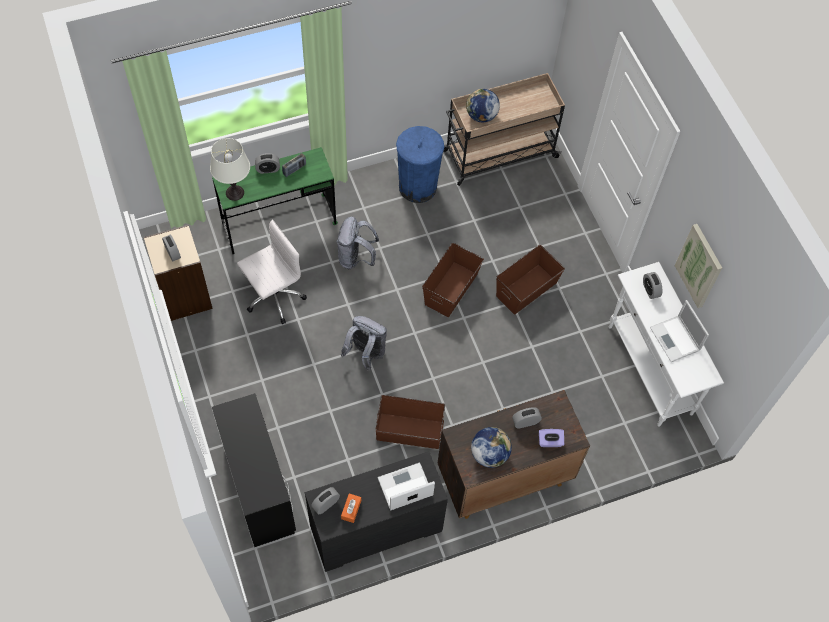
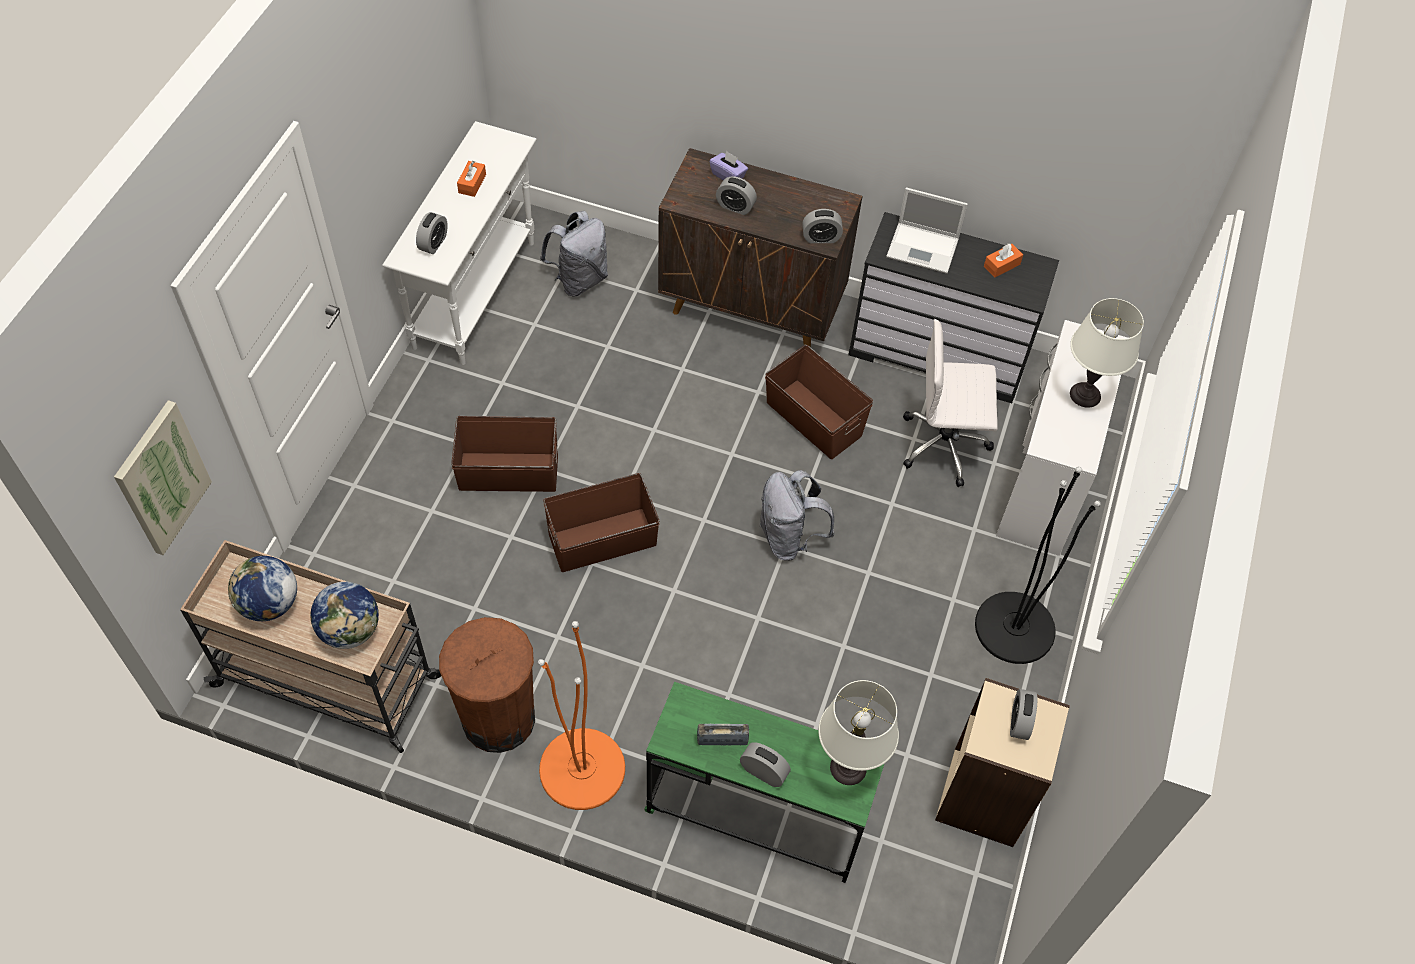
camera: 140 degrees left, 5 degrees down
(221, 387) = (1014, 627): none -> black floor lamp
(246, 453) = (1085, 395): none -> white table lamp
(258, 488) = (1046, 479): black desk -> white desk
(273, 297) = (853, 702): white office chair -> white office chair (945, 445)
(326, 504) = (1027, 287): alarm clock -> alarm clock (821, 238)
(356, 258) = (689, 675): grey backpack -> grey backpack (579, 279)
(365, 192) = (582, 769): none -> orange floor lamp
(417, 187) = (498, 718): blue trash can -> brown trash can
(489, 454) = (806, 205): globe -> globe (269, 604)
(675, 339) = (472, 184): laptop -> orange tissue box
(699, 266) = (398, 134): picture -> picture (161, 478)

